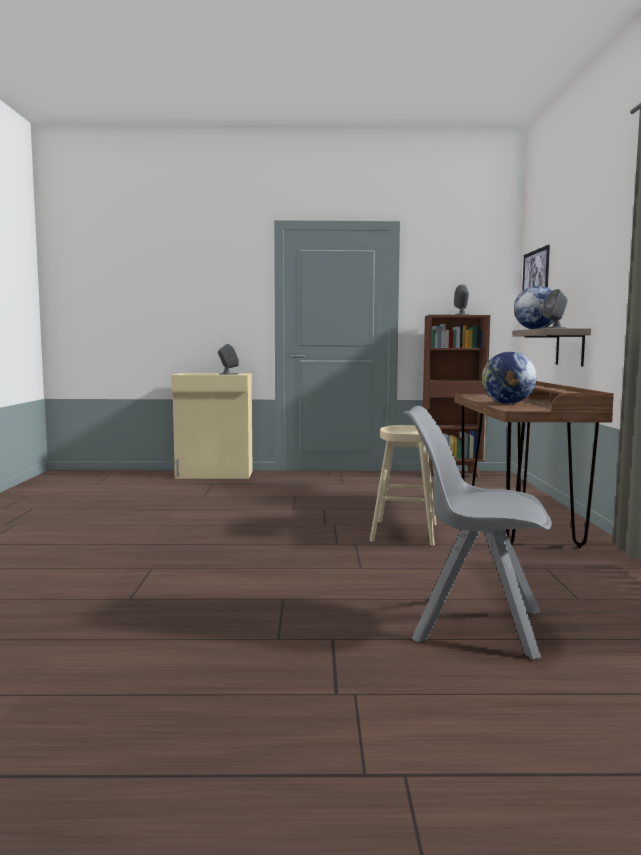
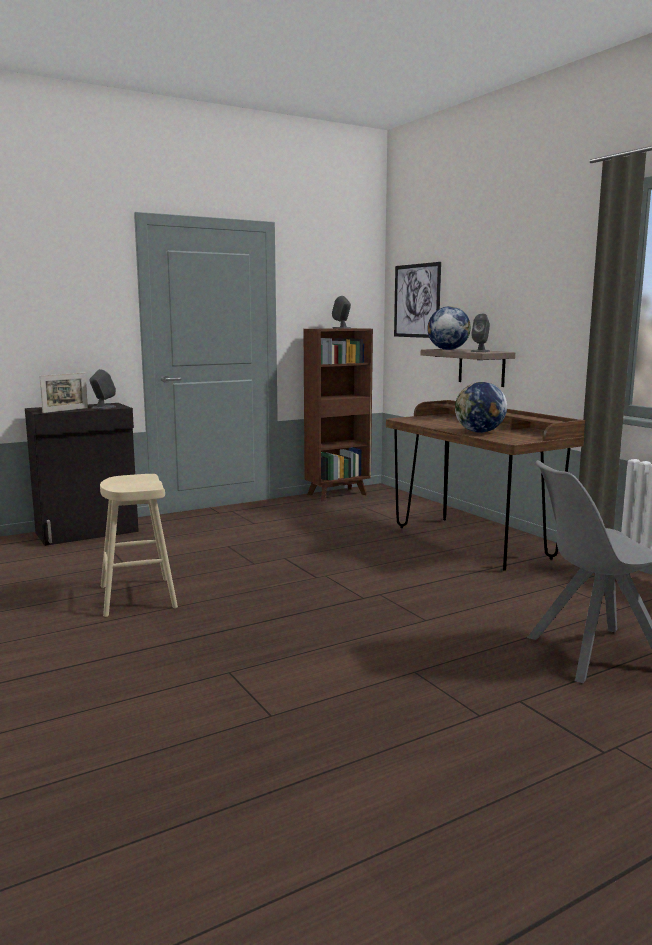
camera: 30 degrees left, 5 degrees up
(198, 374) = (65, 410): none -> picture frame
(215, 475) = (88, 532): beige cabinet -> black cabinet
(404, 533) = (401, 572): beige stool -> beige stool (137, 597)

